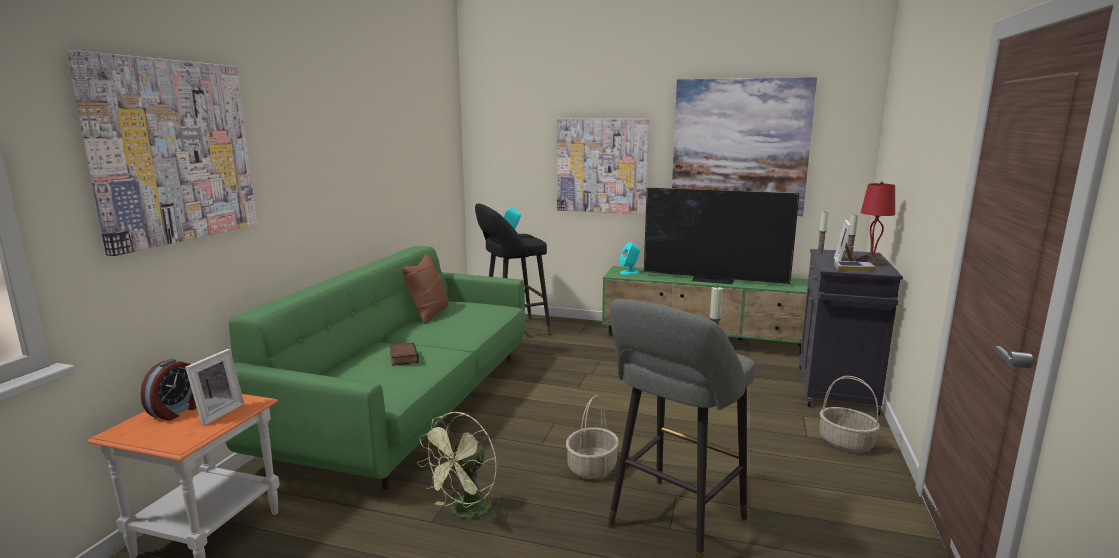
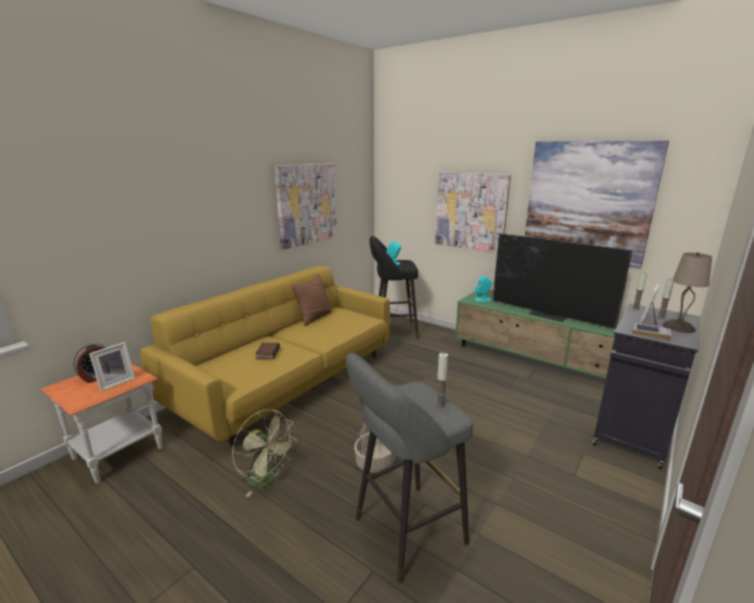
camera: 20 degrees right, 5 degrees up
(173, 152) = (107, 207): picture -> picture (306, 204)
(411, 404) = (289, 381): green sofa -> yellow sofa
(466, 513) = (267, 479): green fan -> green fan turned 105 degrees counterclockwise
(846, 443) = (609, 491): basket -> none
(871, 262) = (679, 327): red table lamp -> beige table lamp

